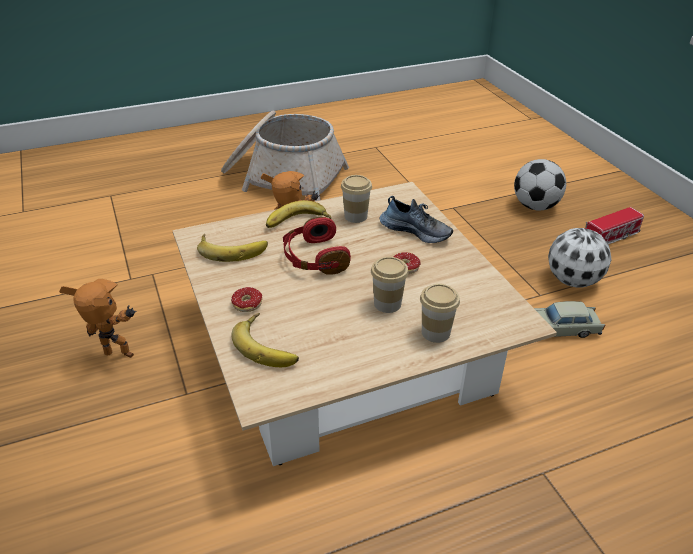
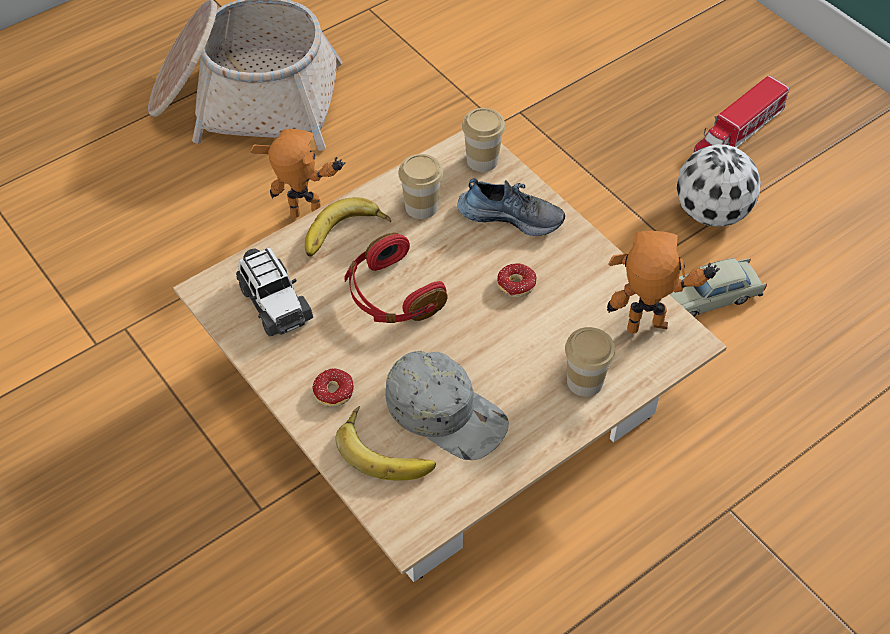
camera: 15 degrees left, 15 degrees up
(117, 358) = (142, 478): toy robot -> toy robot (649, 333)
(232, 249) = (274, 303): banana -> toy car
(322, 331) = (446, 412): none -> grey cap
(387, 304) = (512, 350): cup -> cup (482, 160)
(535, 206) = (635, 86): football -> none

